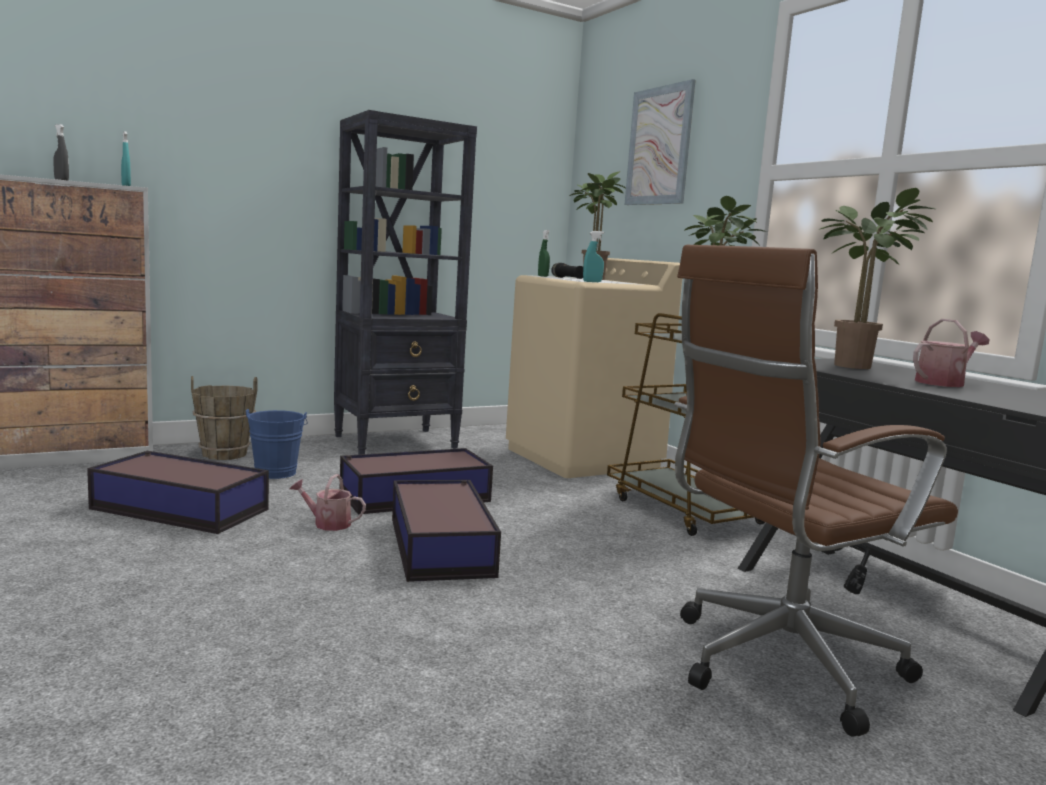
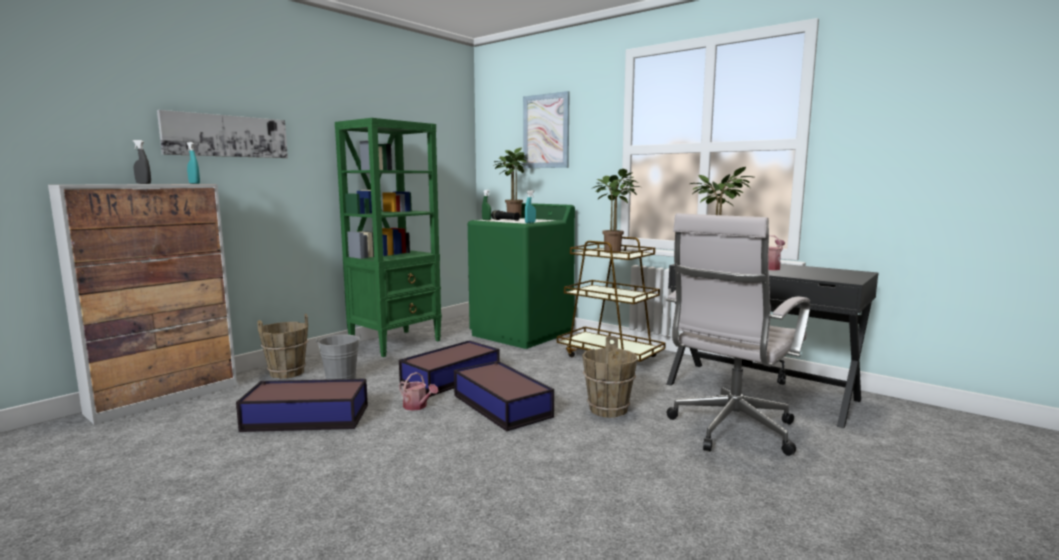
camera: 20 degrees left, 0 degrees up
(184, 129) = (226, 136): none -> picture
(277, 471) = (340, 378): blue bucket -> grey bucket
(327, 523) = (417, 406): watering can -> watering can turned 135 degrees counterclockwise
(397, 442) = (396, 343): black bookcase -> green bookcase
(583, 458) = (522, 334): beige washing machine -> green washing machine
(594, 585) = (607, 410): none -> brown bucket
(776, 666) = (730, 431): brown office chair -> white office chair

